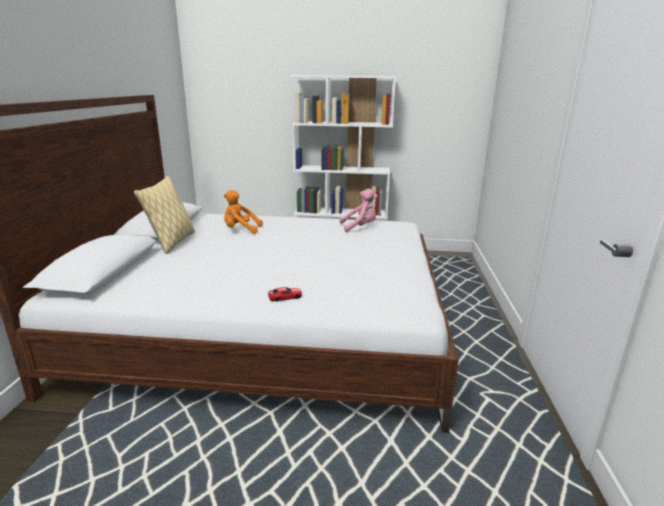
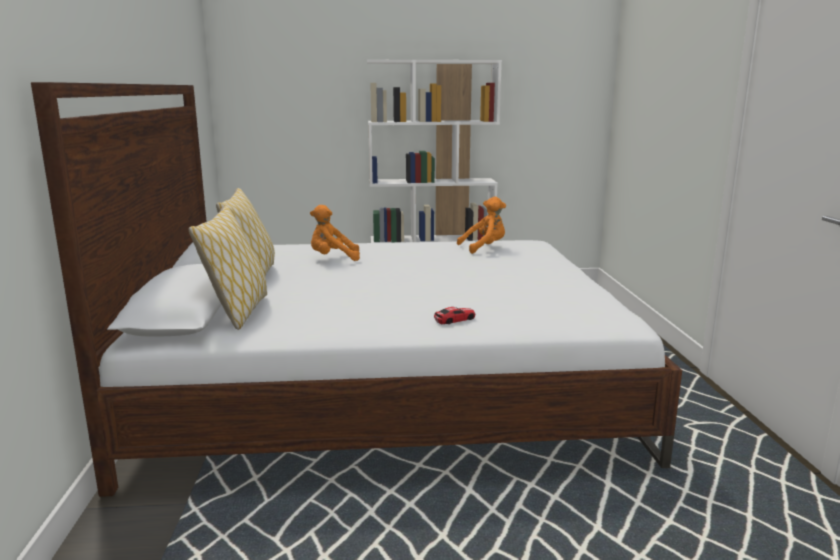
camera: 10 degrees left, 5 degrees down
(135, 275) = (237, 312): none -> pillow
(360, 227) = (484, 248): pink plush toy -> orange plush toy

